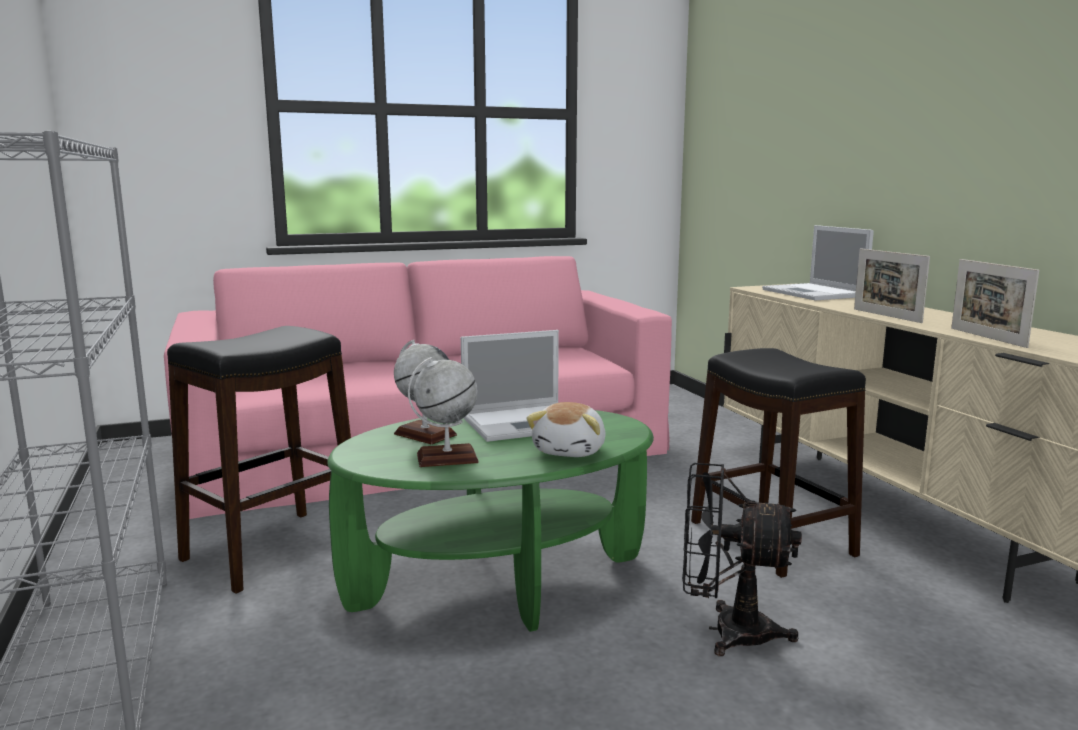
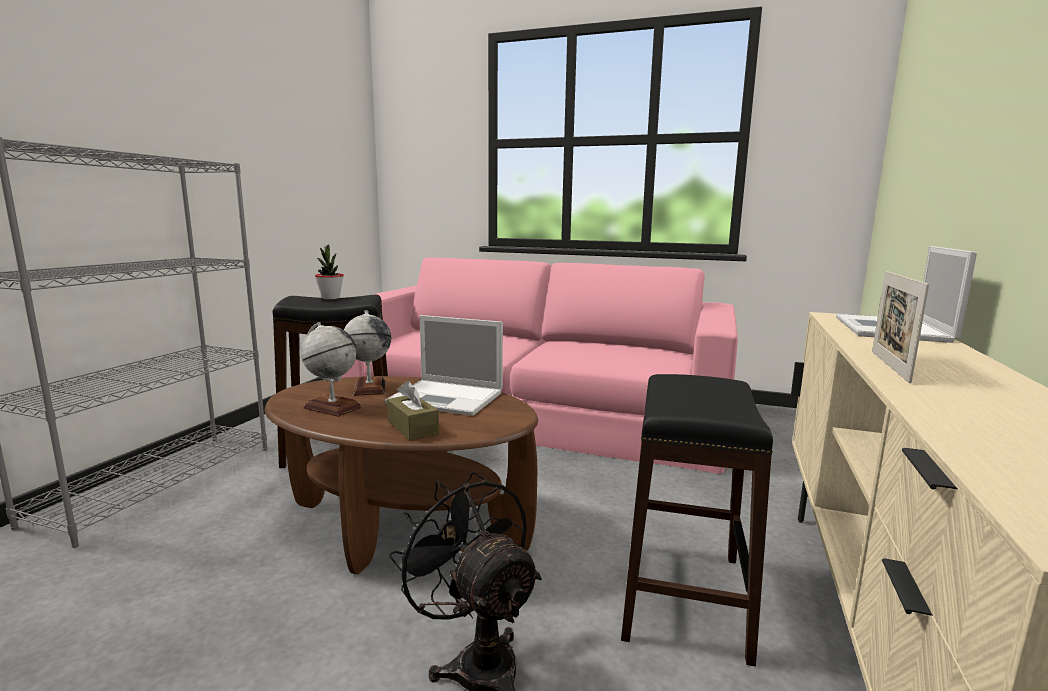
camera: 40 degrees right, 0 degrees up
(249, 338) = (330, 298): none -> potted plant
(499, 583) = (403, 527): green coffee table -> brown coffee table
(571, 451) = (412, 428): plush toy -> brown tissue box
(987, 337) = (947, 421): picture frame -> none

